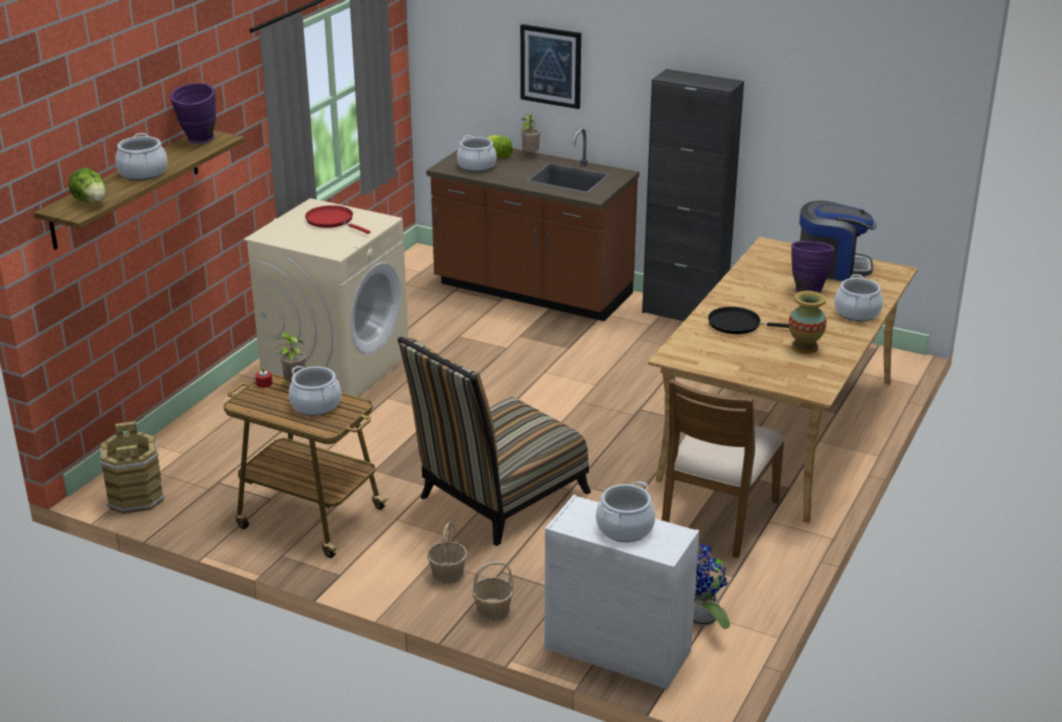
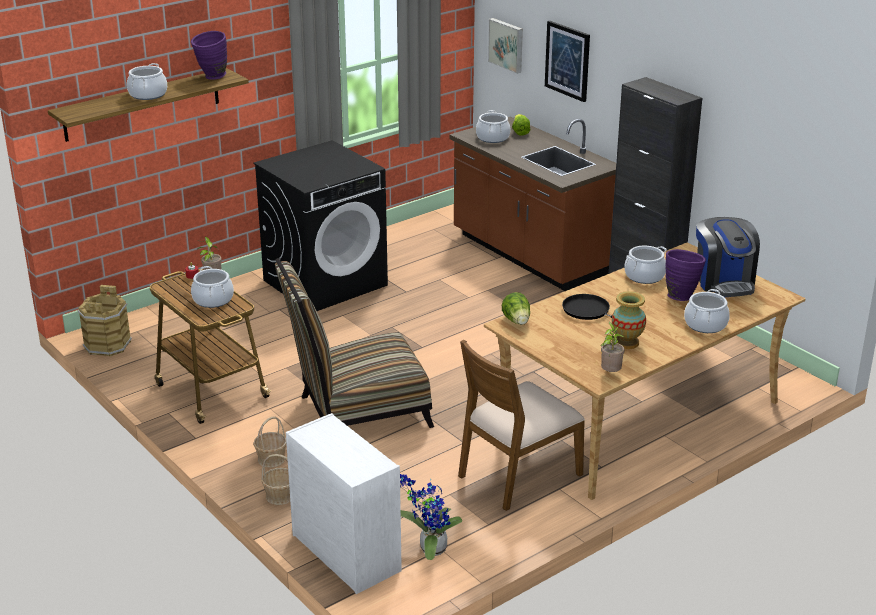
camera: 25 degrees right, 0 degrees up
(92, 202) = (91, 109): lettuce -> lettuce (517, 321)
(332, 221) = (330, 161): red frying pan -> none
(336, 367) = (325, 282): beige washing machine -> black washing machine
(460, 60) = (507, 45): none -> picture
(530, 155) = (545, 136): potted plant -> potted plant (610, 373)
(624, 528) = (344, 448): cooking pot -> cooking pot (644, 276)
(832, 267) = (724, 281): coffee machine -> coffee machine turned 45 degrees clockwise

